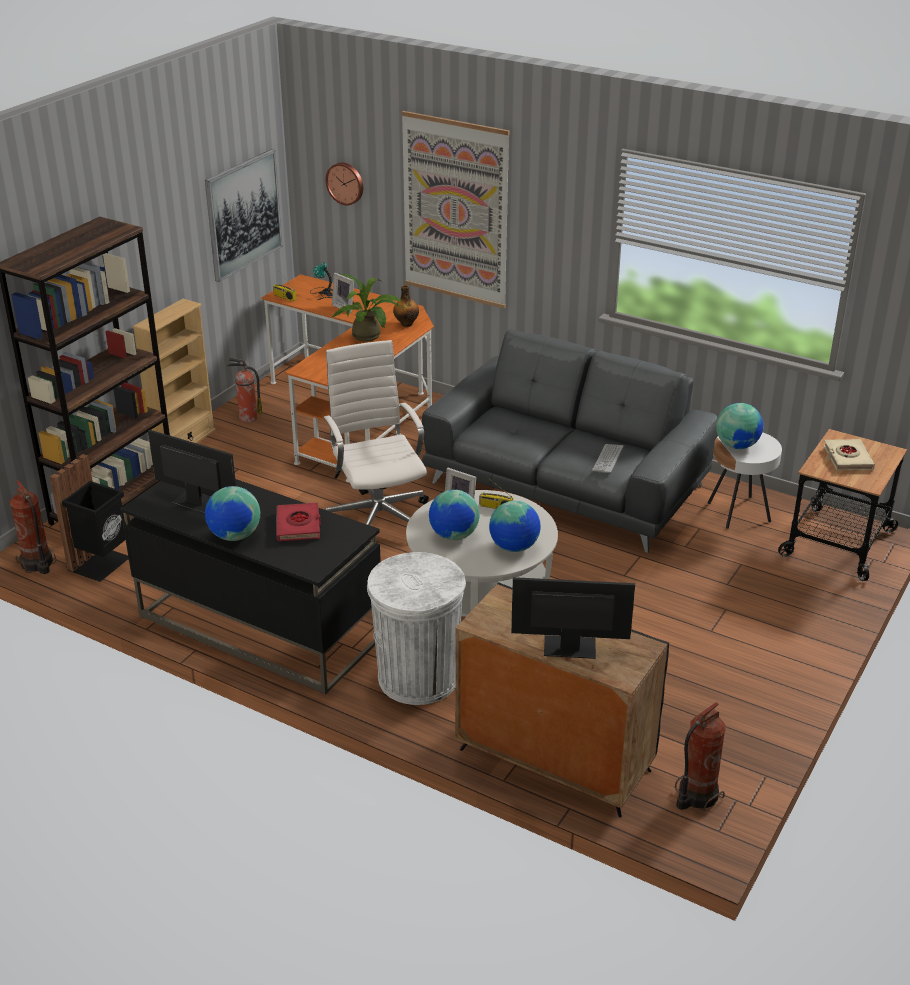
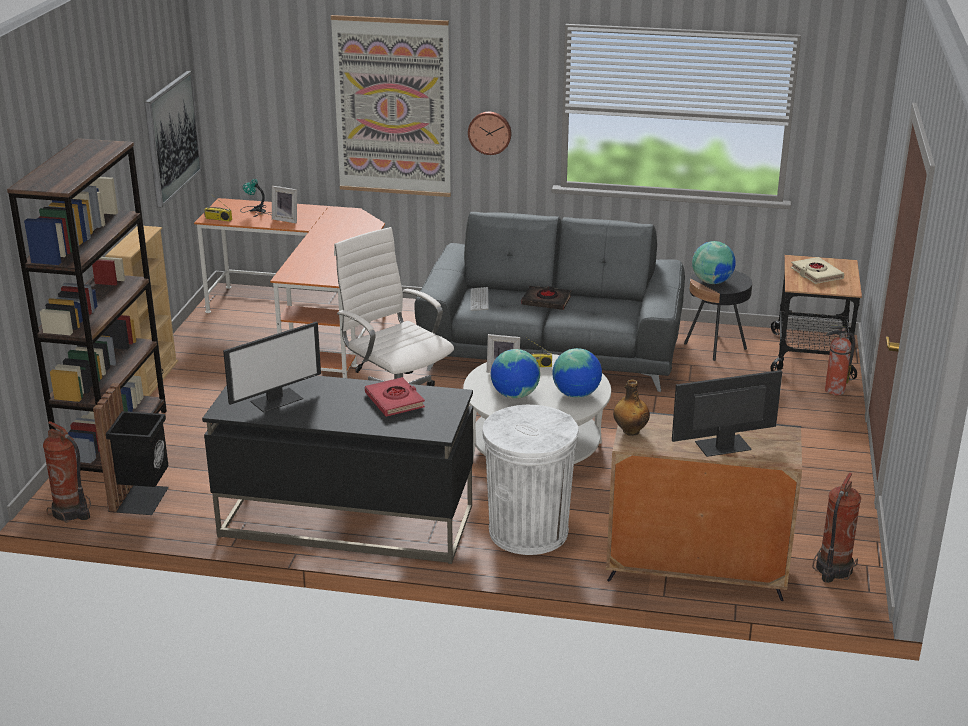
camera: 20 degrees left, 5 degrees down
(196, 502) = (276, 399): monitor -> monitor turned 135 degrees clockwise
(234, 536) = (339, 420): globe -> none
(247, 418) = (203, 346): fire extinguisher -> fire extinguisher (833, 390)
(345, 183) = (267, 96): wall clock -> wall clock (490, 132)
(369, 337) = (330, 240): potted plant -> none
(406, 324) = (357, 224): bottle -> bottle (630, 431)
(557, 436) = (546, 301): none -> black book
(607, 459) = (605, 312): keyboard -> keyboard (479, 300)
(738, 512) = (715, 346): white side table -> black side table

